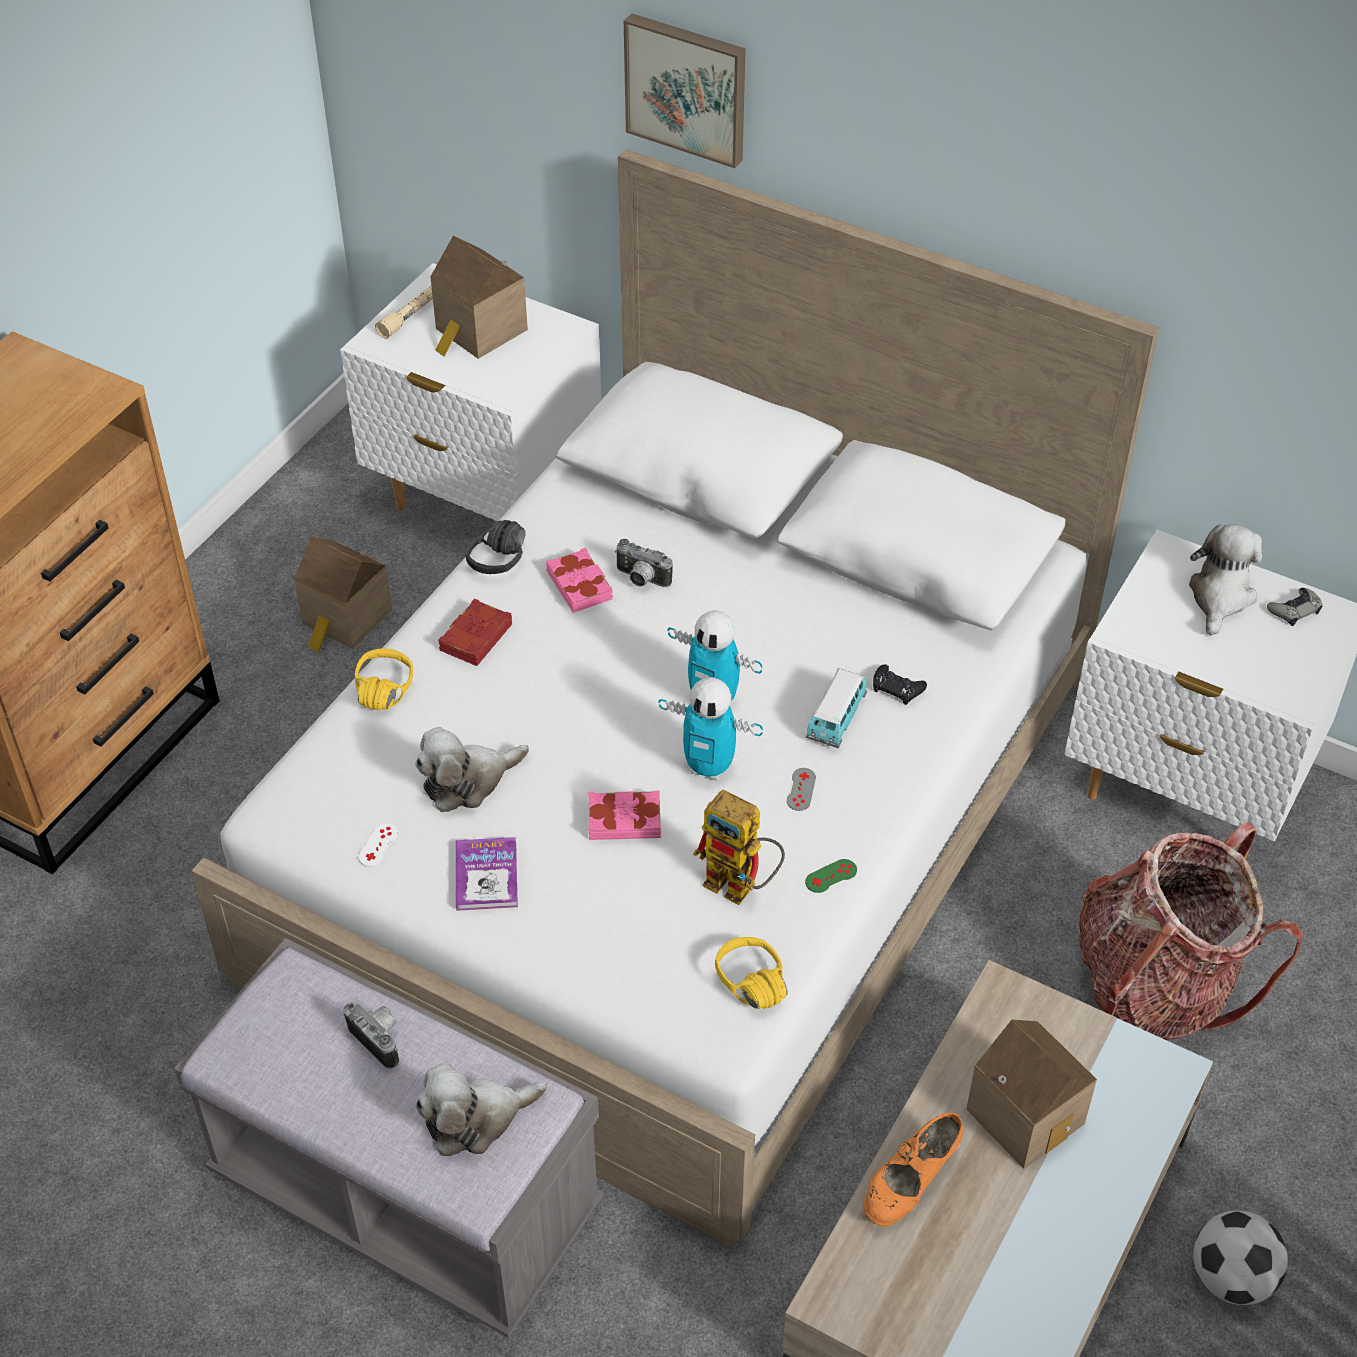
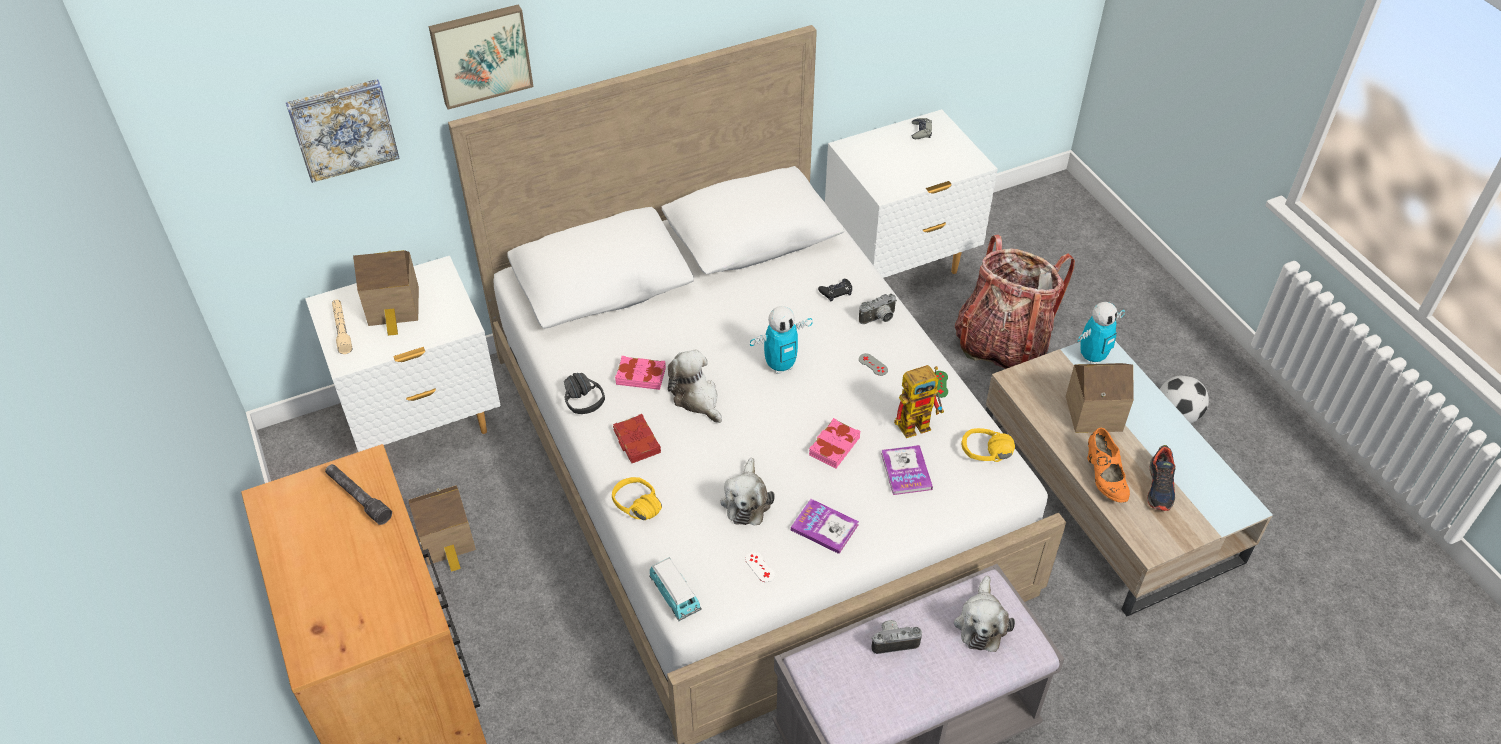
camera: 55 degrees left, 0 degrees up
(60, 409) = (358, 497): none -> grey flashlight
(514, 83) = (343, 128): none -> picture
(640, 580) = (662, 348): camera -> camera (879, 319)
(645, 913) = (906, 471): none -> book
(709, 767) = (826, 392): toy robot -> toy robot (1092, 357)
(836, 719) = (837, 326): toy car -> toy car (675, 595)
(955, 1263) = (1160, 487): none -> shoe
(1220, 596) = (891, 148): plush toy -> plush toy (696, 398)

